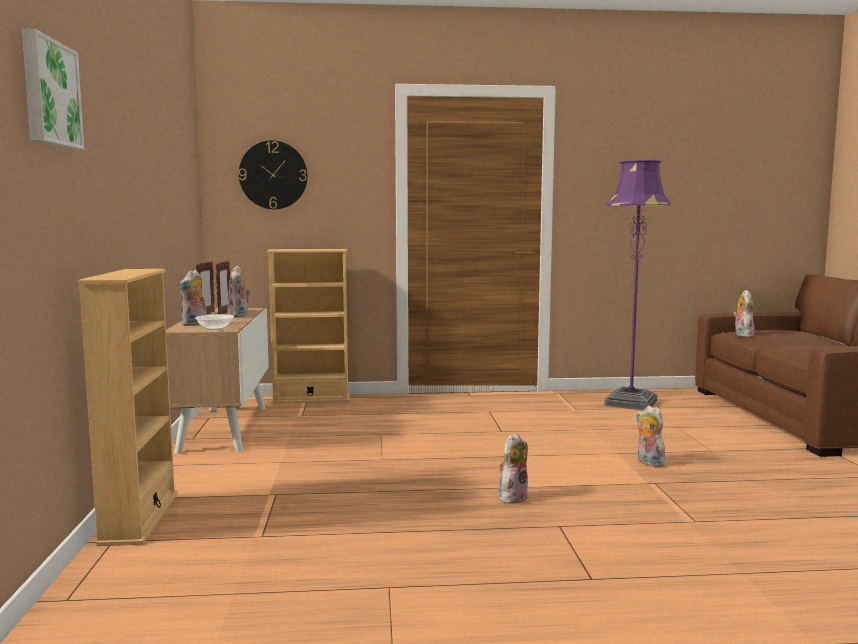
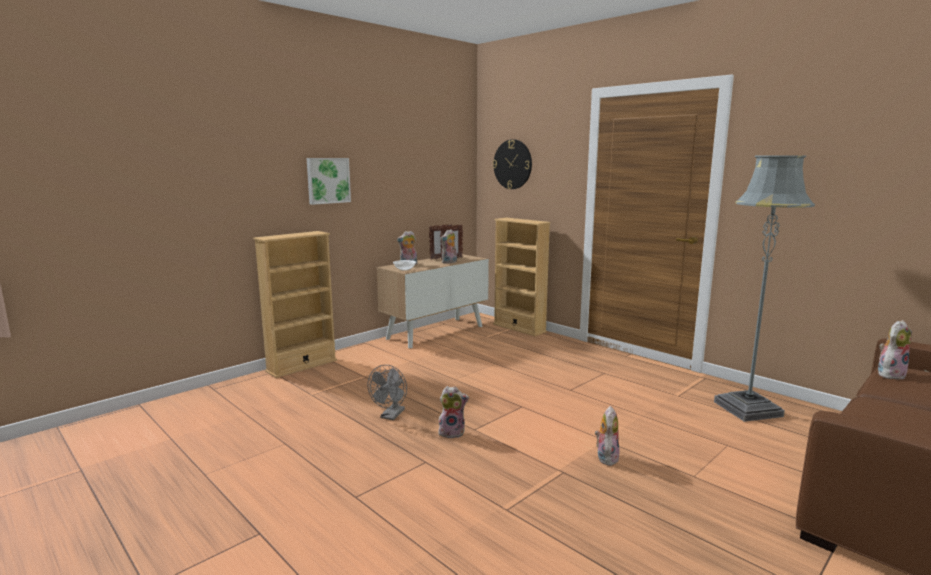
camera: 50 degrees right, 5 degrees up
(49, 93) = (239, 143): picture -> picture (328, 180)
(419, 511) = (391, 416): none -> grey fan
(631, 403) = (747, 409): purple floor lamp -> grey floor lamp

